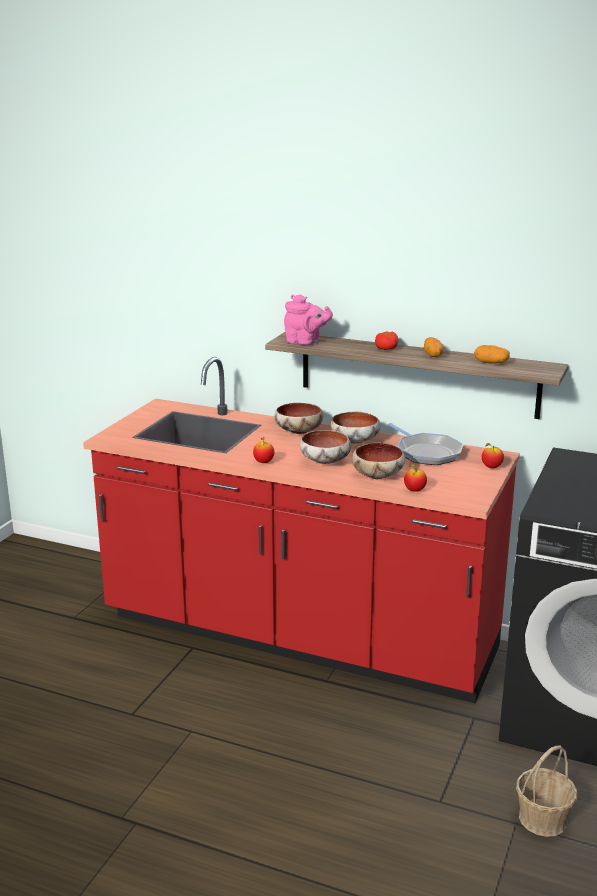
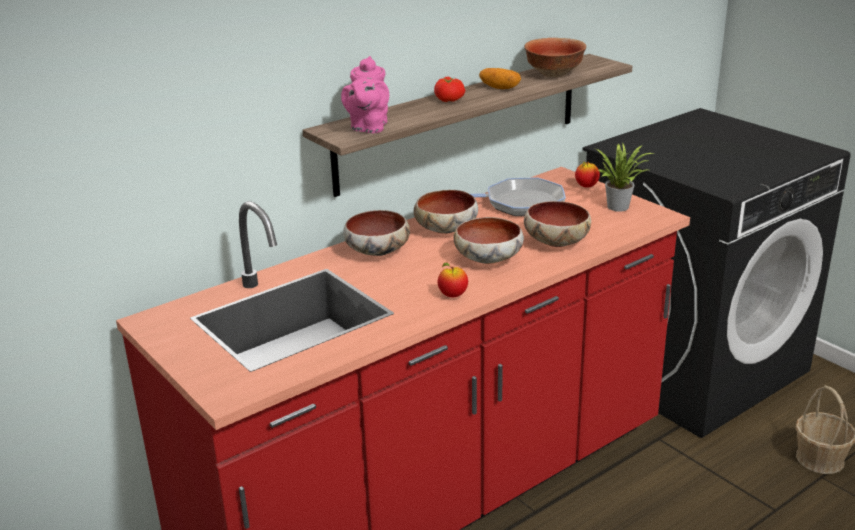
camera: 60 degrees left, 5 degrees up
(305, 342) = (368, 127): pink teapot -> pink teapot turned 135 degrees clockwise
(414, 490) = (612, 234): apple -> none
(470, 484) = (620, 206): none -> potted plant
(491, 363) = (555, 74): potato -> bowl

